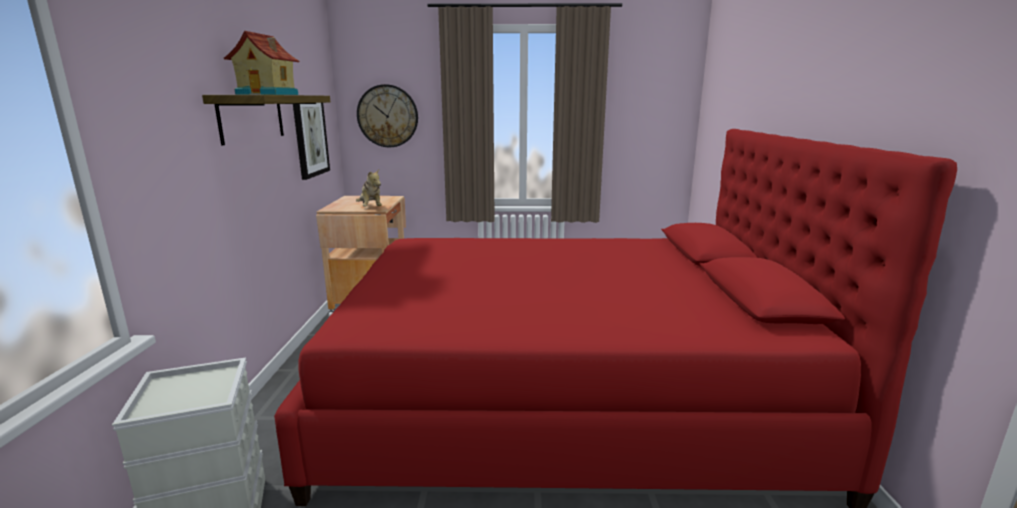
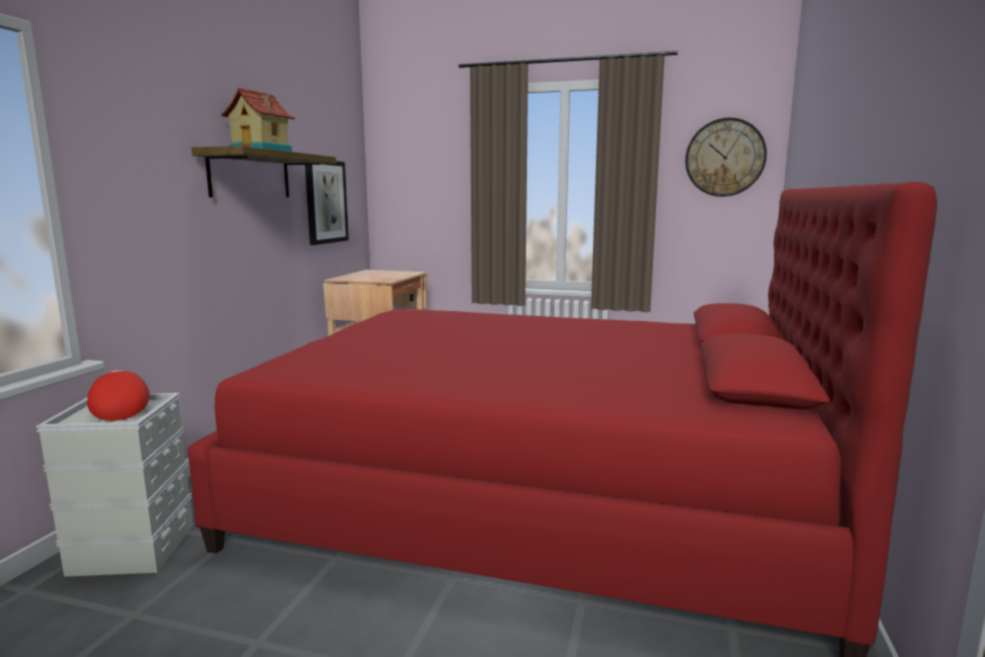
camera: 15 degrees right, 5 degrees down
(191, 387) = (120, 410): none -> red cap
(371, 208) = (379, 279): plush toy -> none
(387, 116) = (416, 186): wall clock -> wall clock (724, 157)

